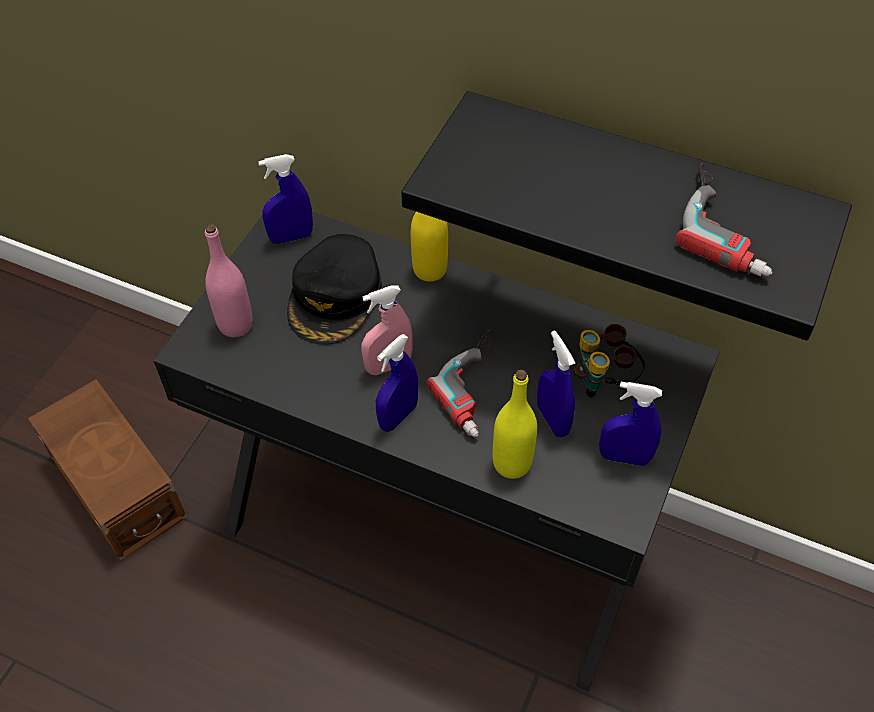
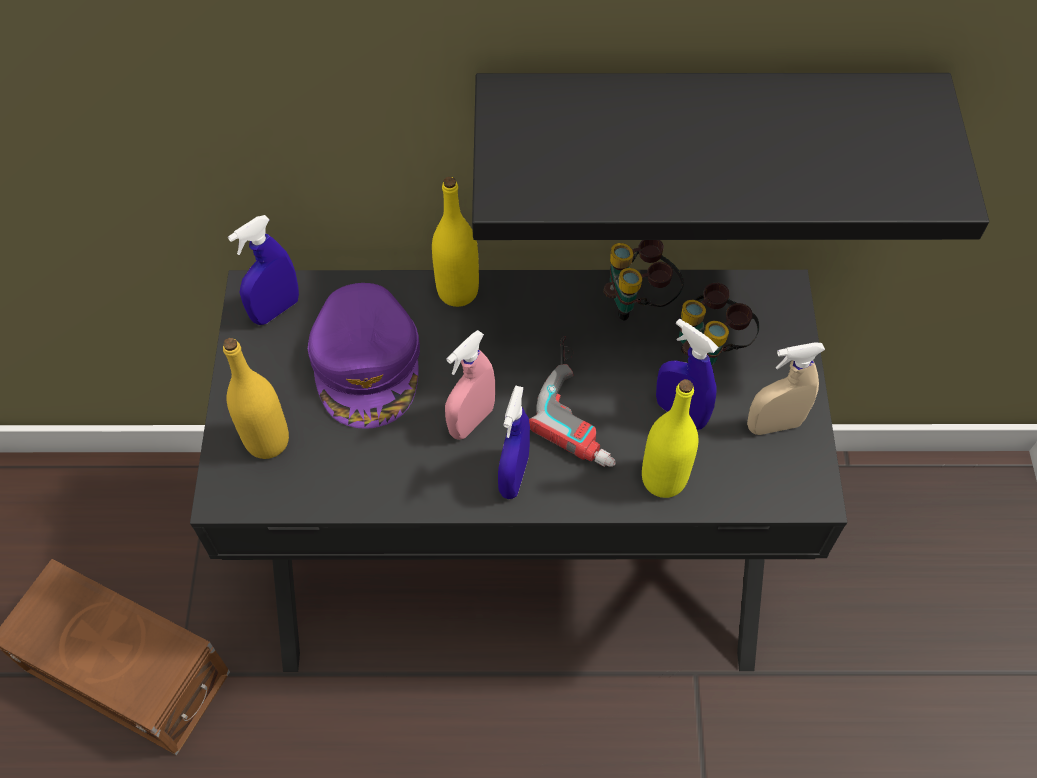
camera: 25 degrees left, 5 degrees up
(235, 324) = (267, 441): pink bottle -> yellow bottle
(335, 297) = (367, 363): black cap -> purple cap
(566, 326) = (639, 302): none -> binoculars
(624, 457) = (774, 425): blue spray bottle -> beige spray bottle
(730, 227) = (848, 140): power drill -> none

